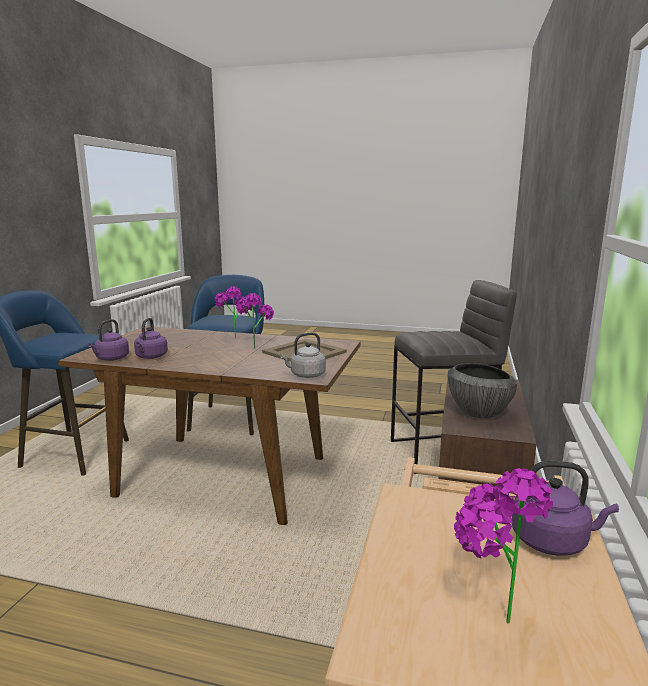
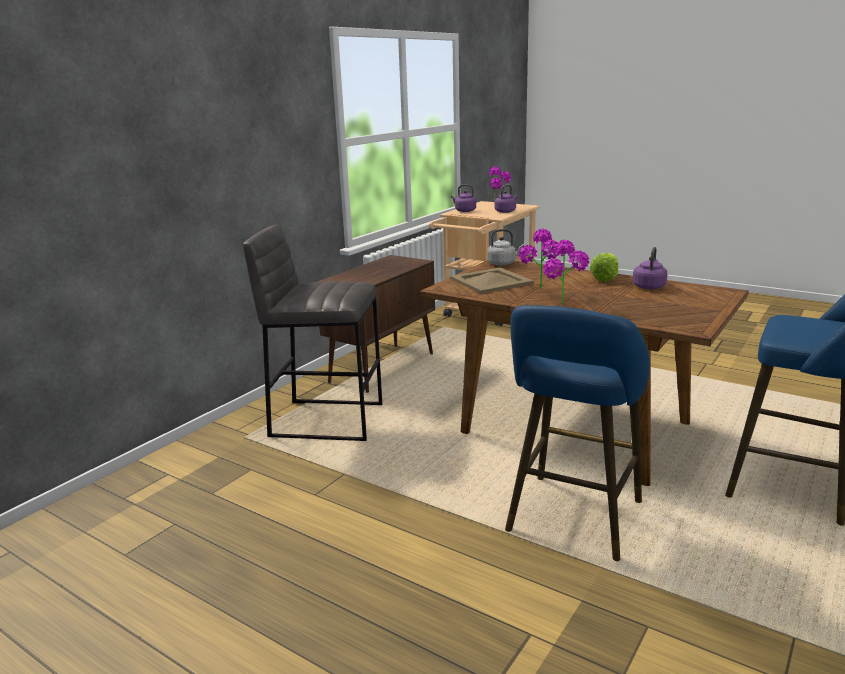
camera: 160 degrees left, 5 degrees up
(111, 359) = (690, 287): purple kettle -> purple kettle (506, 211)
(186, 364) = (607, 277): none -> lettuce
(479, 413) = (393, 266): bowl -> none

